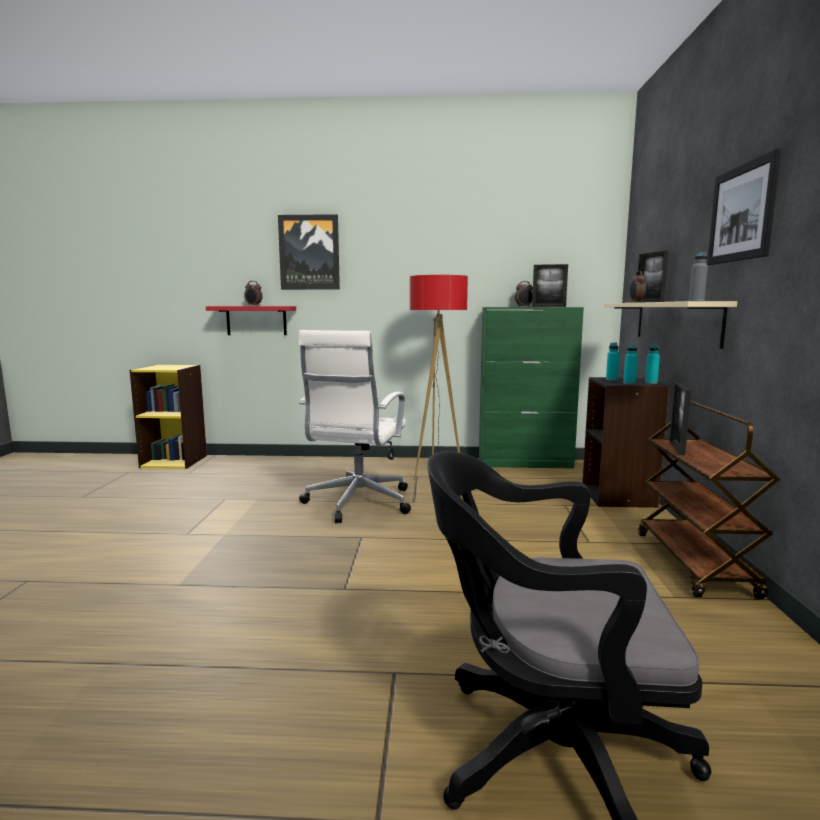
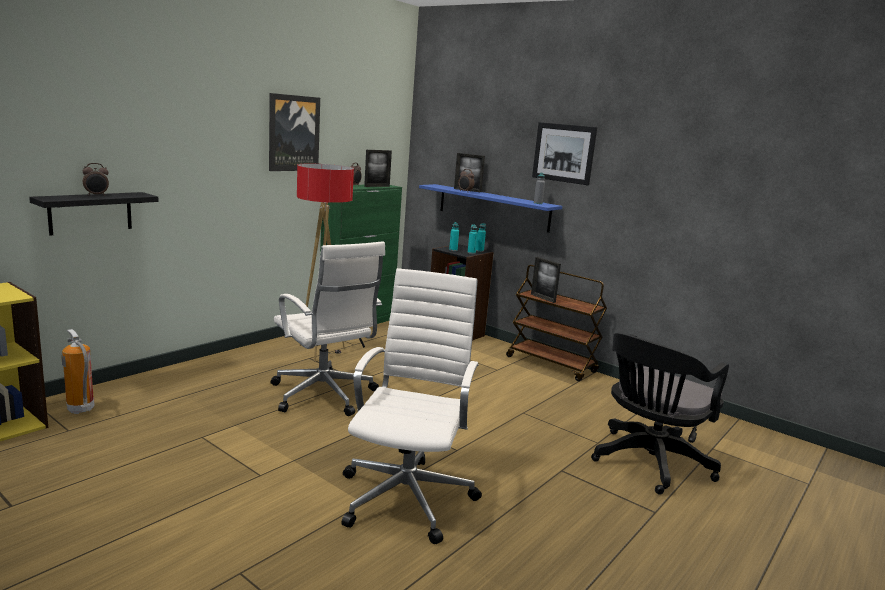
camera: 55 degrees left, 5 degrees up
(212, 599) = (408, 496): none -> white office chair
(219, 465) = (81, 410): none -> fire extinguisher
(256, 320) = (90, 213): red shelf -> black shelf
(309, 252) = (158, 127): picture -> picture (293, 133)
(675, 322) = (493, 207): beige shelf -> blue shelf

